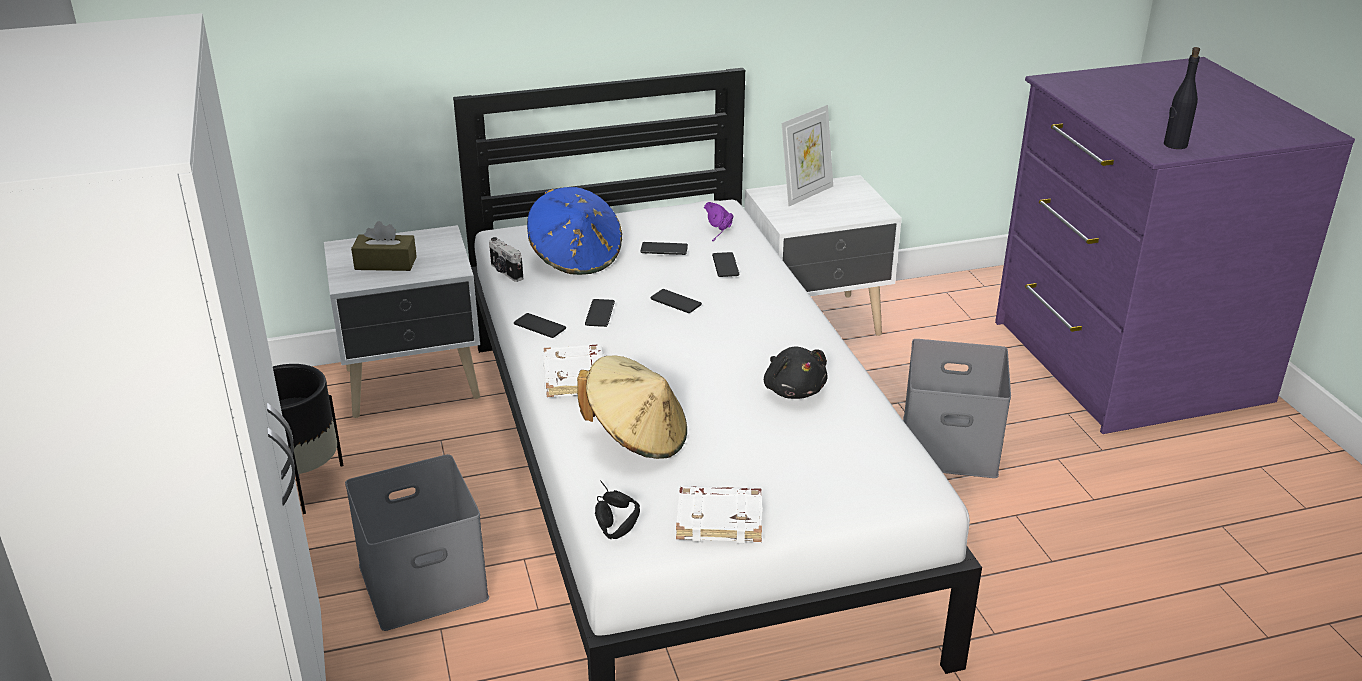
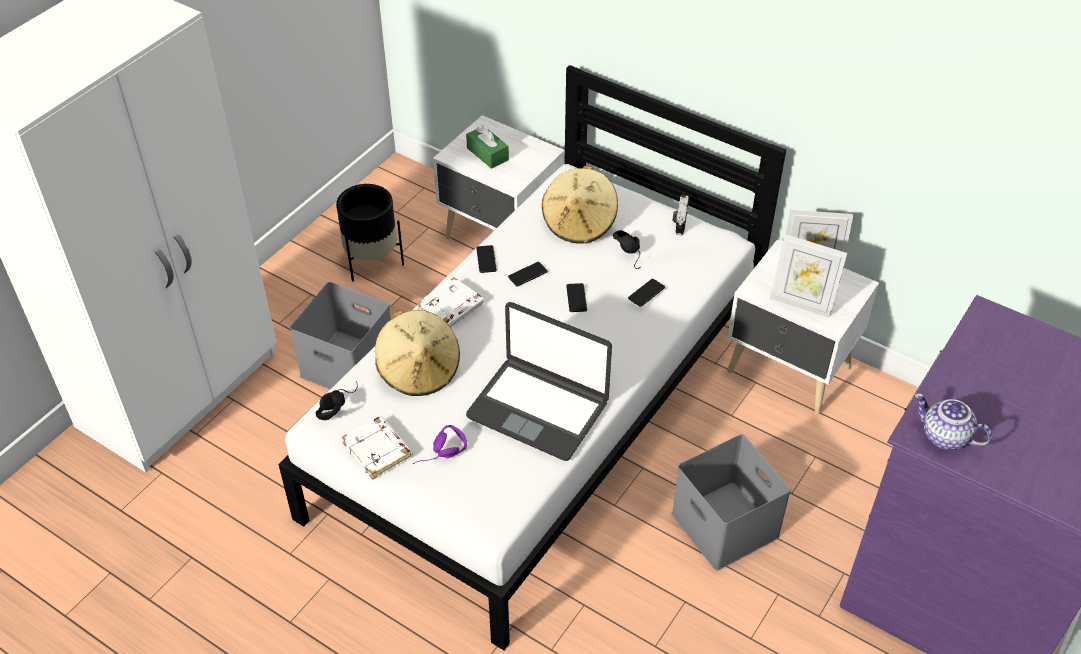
camera: 50 degrees right, 15 degrees up
(385, 263) = (487, 154): brown tissue box -> green tissue box
(505, 272) = (528, 206): camera -> camera (679, 222)
(576, 257) = (579, 223): blue hat -> beige hat
(664, 249) = (632, 254): phone -> black headphones
(721, 231) = (688, 265): purple headphones -> purple headphones (442, 456)
(793, 390) = (538, 408): black plush toy -> laptop
(837, 213) = (801, 303): none -> picture frame
(1175, 145) = (944, 437): black bottle -> teapot

